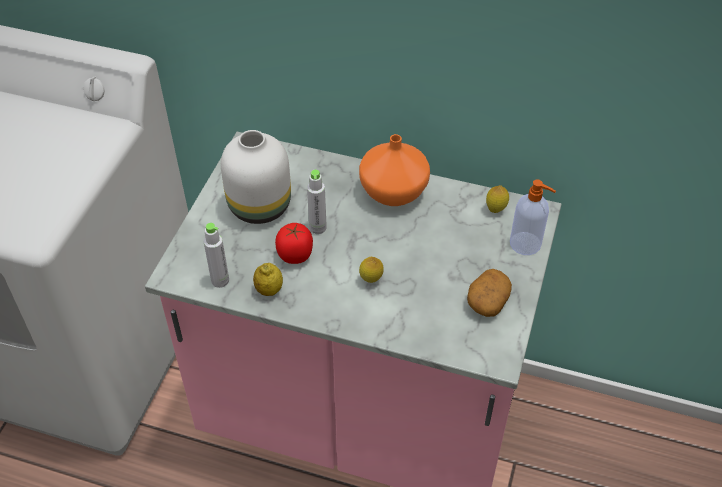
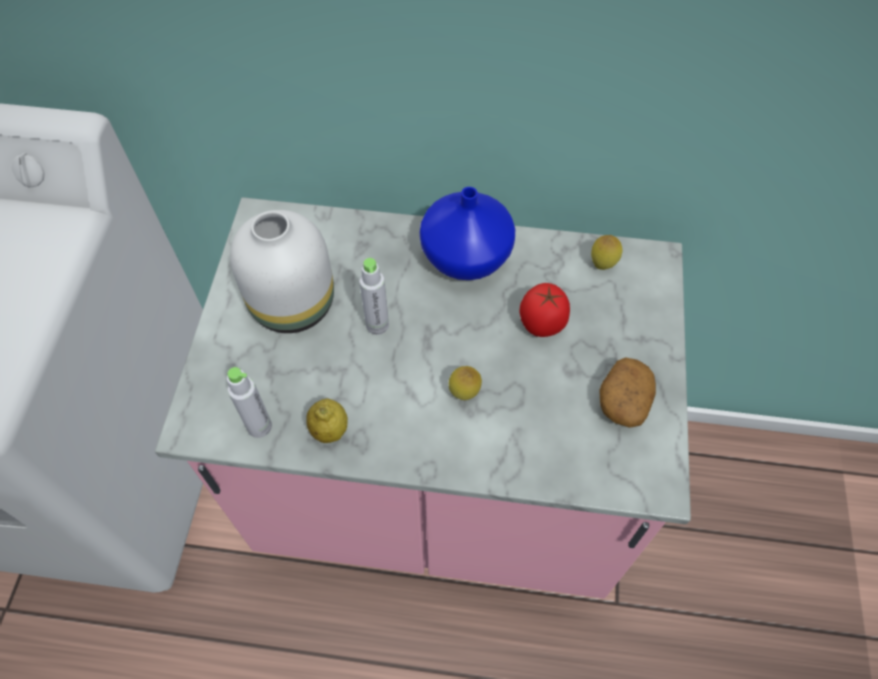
camera: 10 degrees left, 10 degrees up
(295, 255) = (355, 371): tomato -> tomato (542, 323)
(395, 192) = (468, 257): orange vase -> blue vase
(526, 244) = (653, 309): soap dispenser -> none

